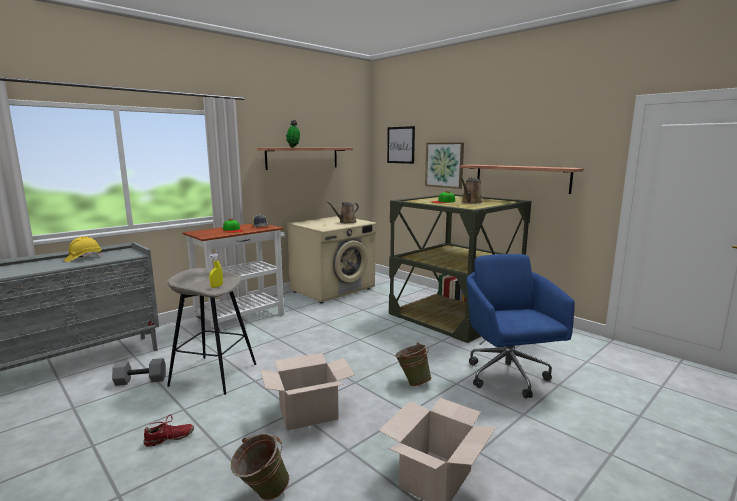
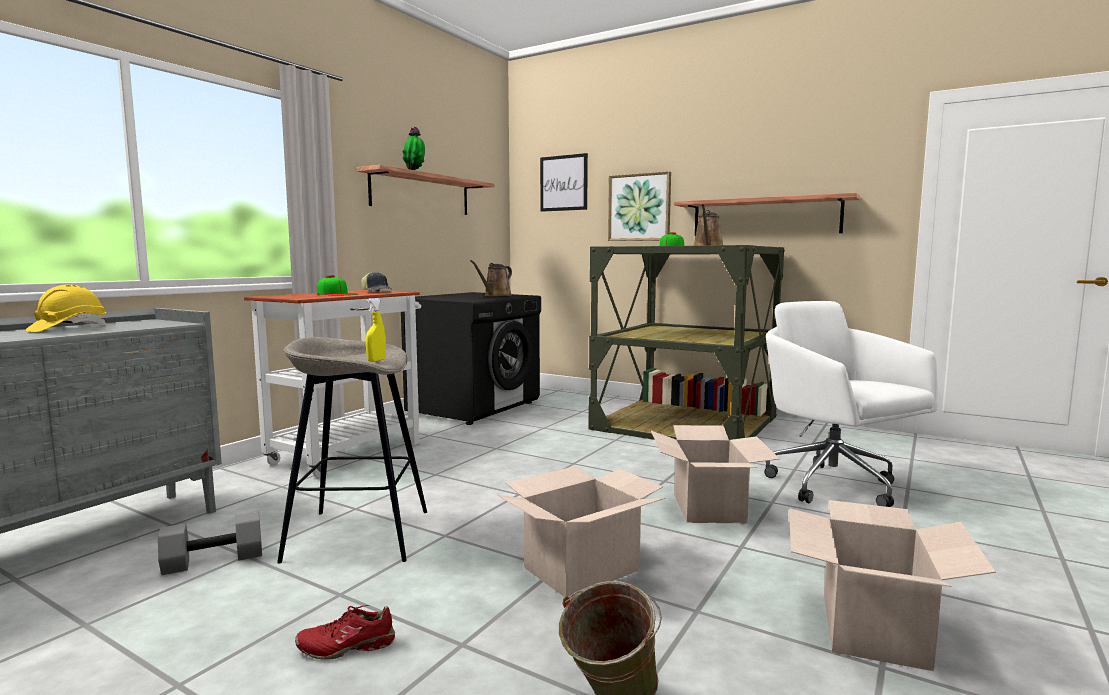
camera: 15 degrees left, 5 degrees down
(169, 439) = (347, 646): red shoe -> red shoe turned 150 degrees counterclockwise
(334, 290) = (477, 408): beige washing machine -> black washing machine
(412, 382) = (707, 507): green bucket -> cardboard box
(509, 379) = (837, 488): blue office chair -> white office chair

